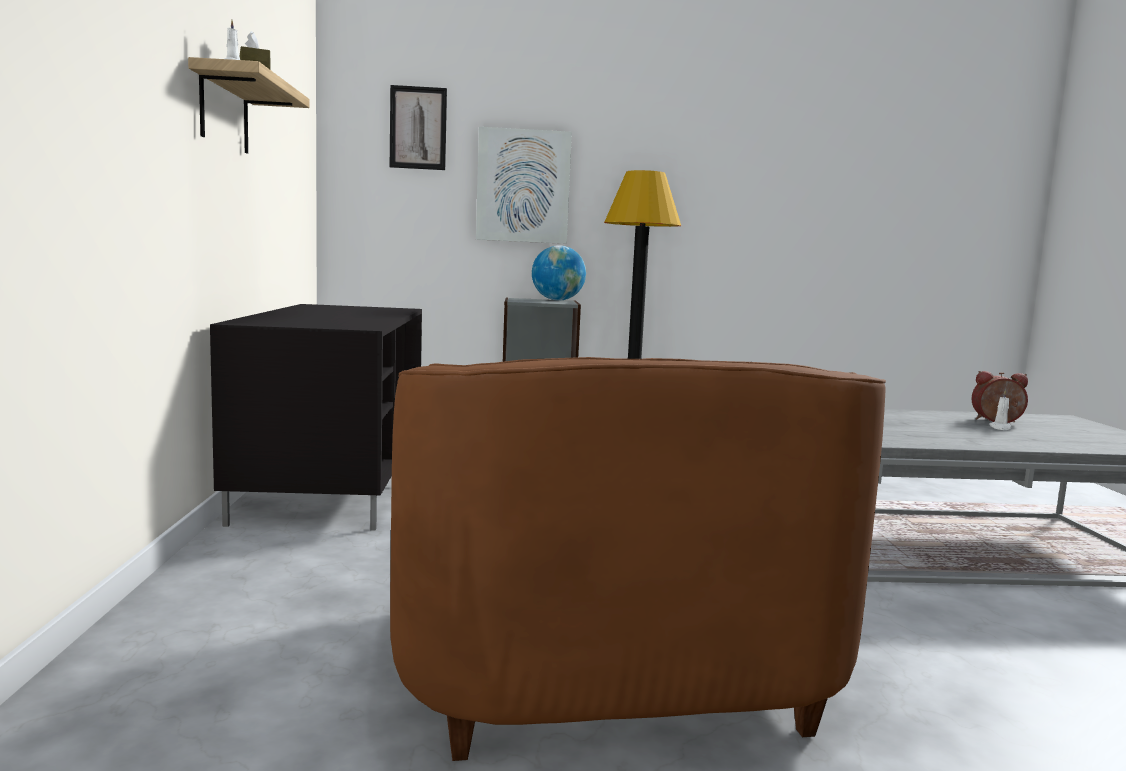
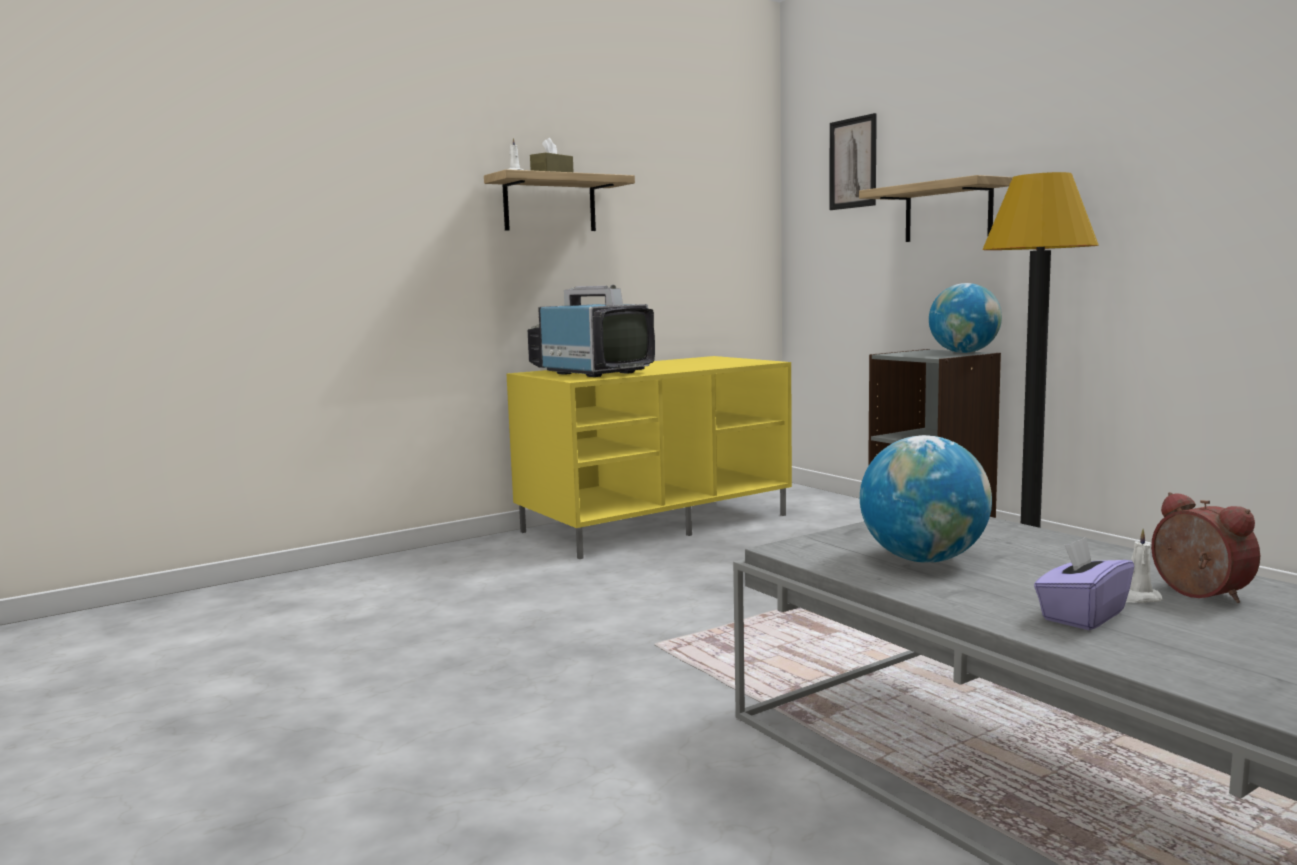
camera: 60 degrees right, 0 degrees up
(318, 321) = (590, 373): none -> television
(332, 483) = (656, 522): black tv stand -> yellow tv stand
(523, 186) = (948, 212): picture -> shelf
(604, 662) = (424, 676): brown armchair -> none
(899, 431) = (923, 559): none -> globe
(1026, 438) = (1081, 615): none -> purple tissue box

